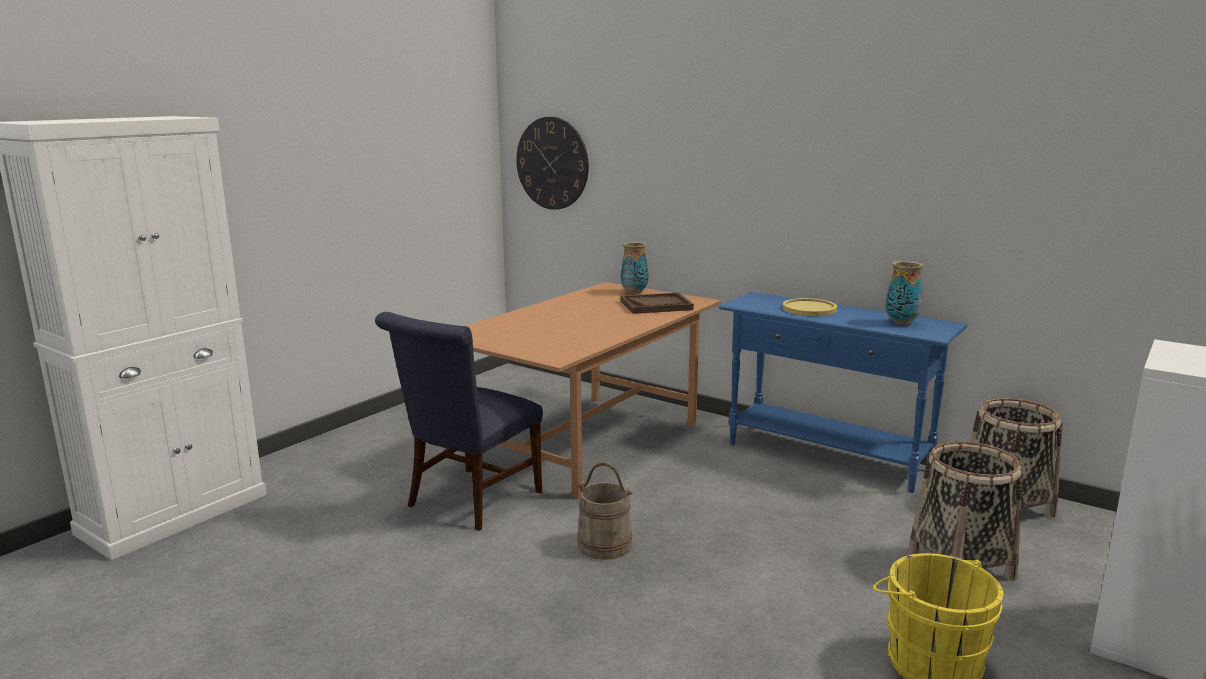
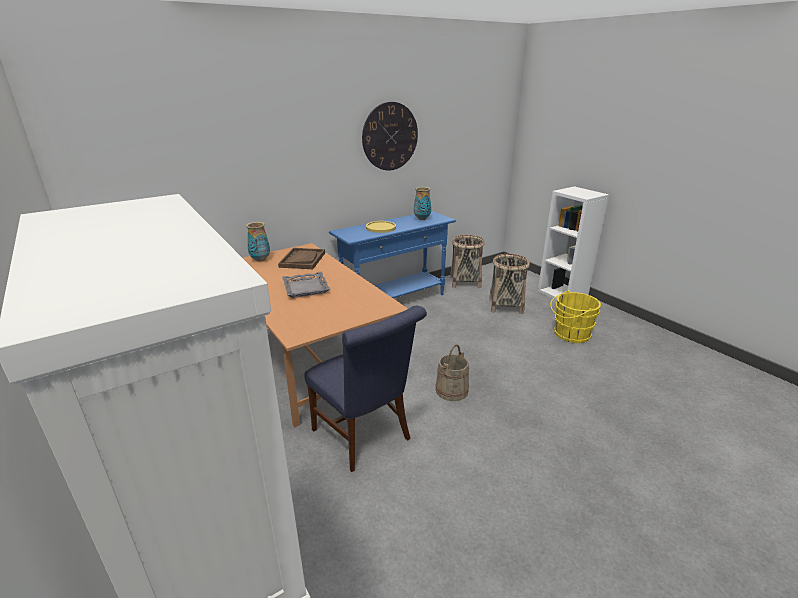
camera: 70 degrees left, 10 degrees up
(552, 163) = (128, 178): wall clock -> wall clock (390, 136)
(573, 320) = (305, 288): none -> grey tray

